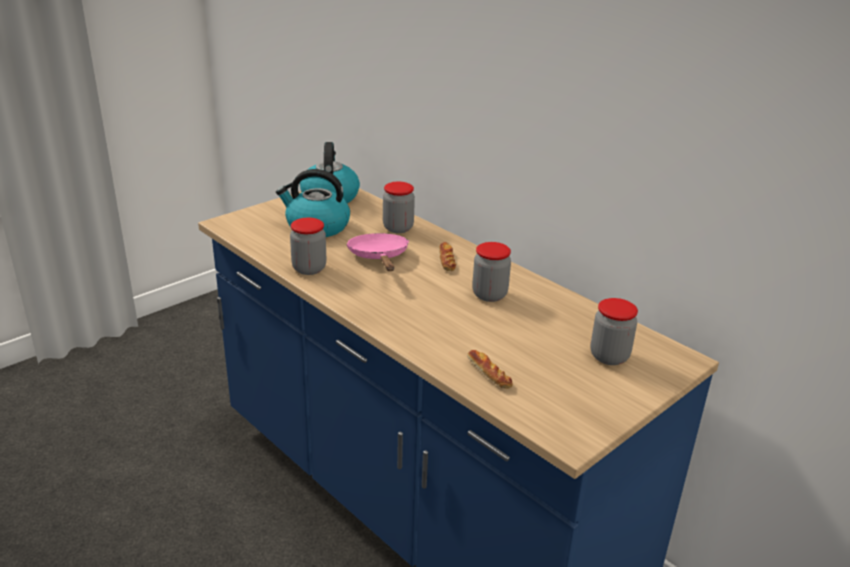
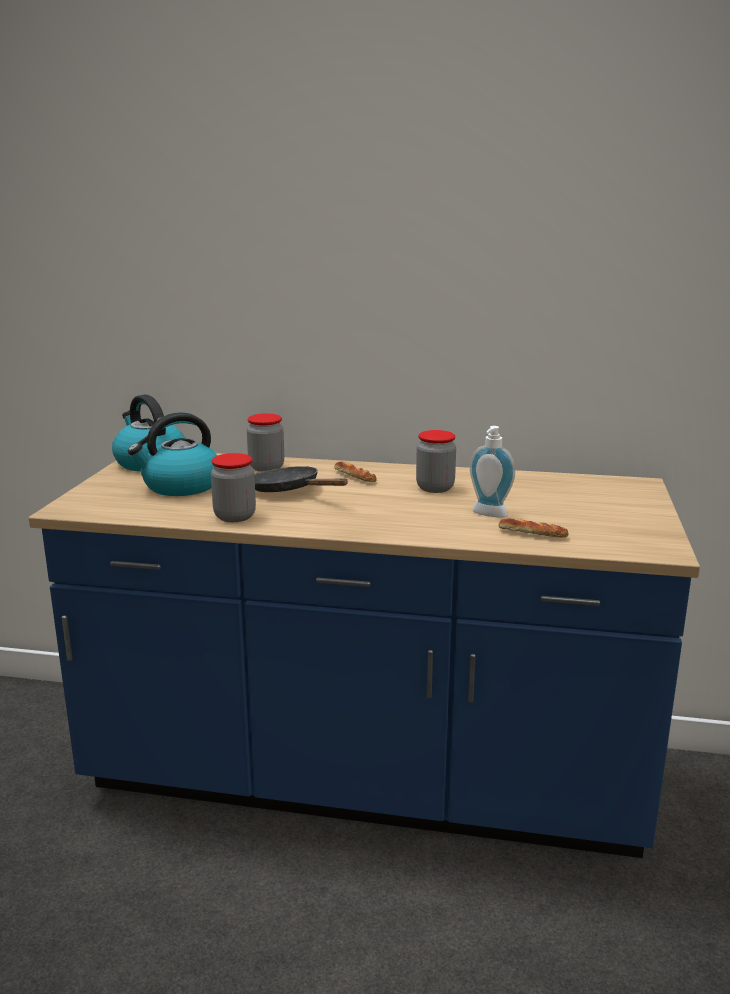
camera: 35 degrees left, 10 degrees down
(379, 257) = (289, 491): pink frying pan -> black frying pan
(486, 339) = (488, 514): none -> soap dispenser
(609, 356) = (593, 497): jar -> none

